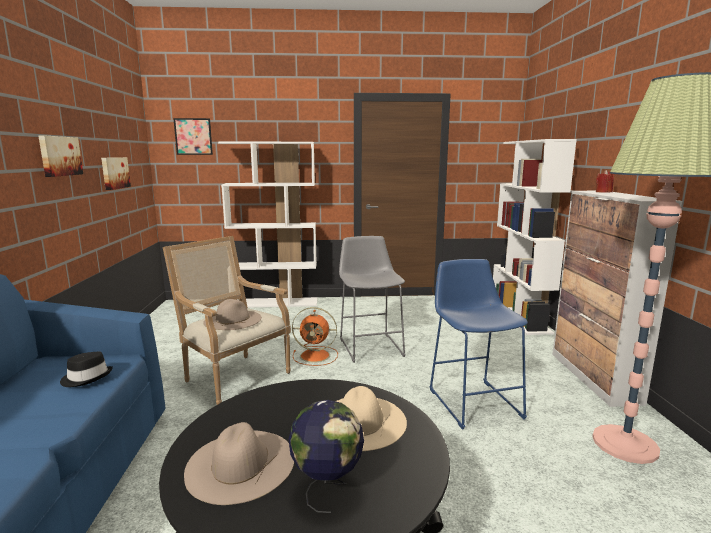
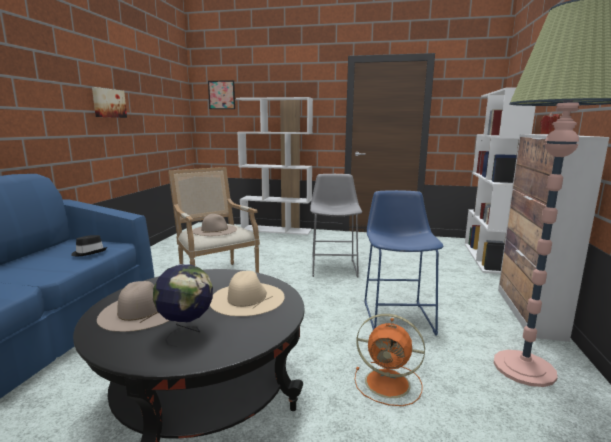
camera: 15 degrees right, 0 degrees up
(114, 173) = (156, 120): picture -> none
(316, 356) = (286, 269): orange fan -> orange fan (389, 383)

